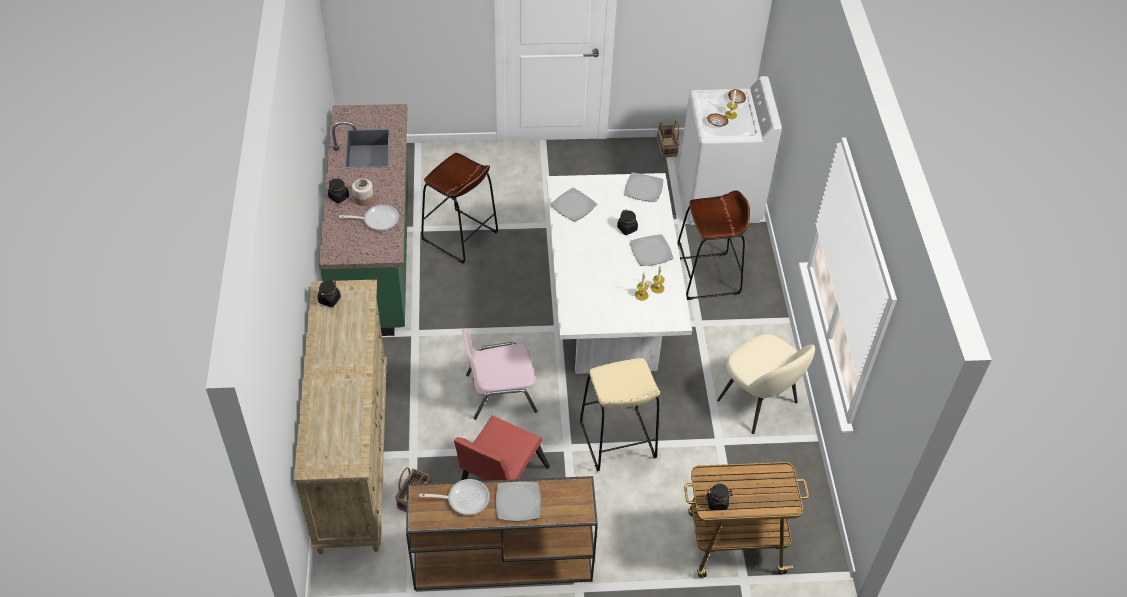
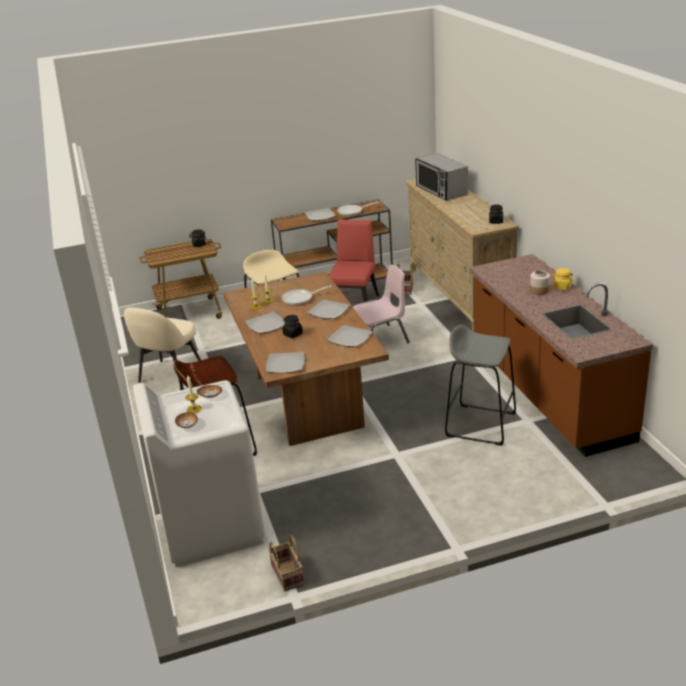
camera: 170 degrees right, 20 degrees down
(339, 197) = (562, 287): black jar -> yellow jar
(339, 415) = (441, 191): none -> microwave
(375, 254) = (547, 393): green counter -> brown counter
(378, 220) = (513, 282): frying pan -> frying pan (300, 299)
(460, 236) = (480, 424): brown stool -> grey stool
(581, 254) = (328, 311): none -> plate
(608, 314) = (309, 400): white dining table -> brown dining table
(759, 403) = (170, 376): beige chair -> beige chair turned 105 degrees counterclockwise

